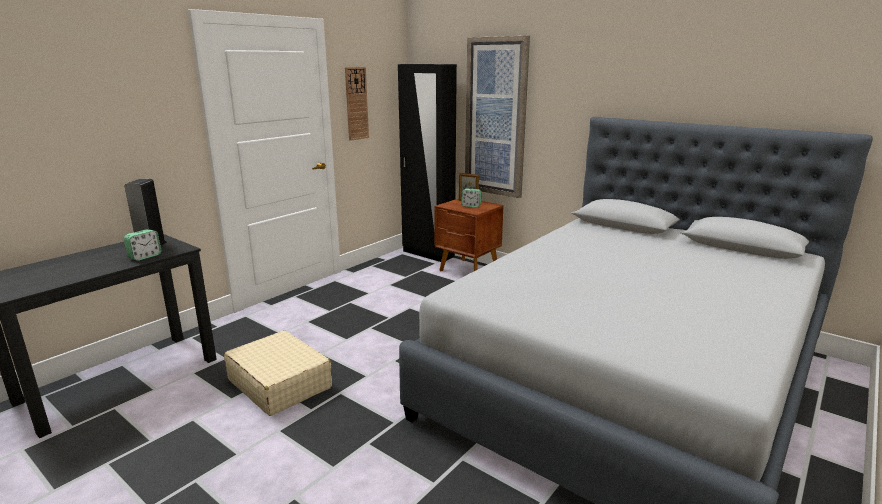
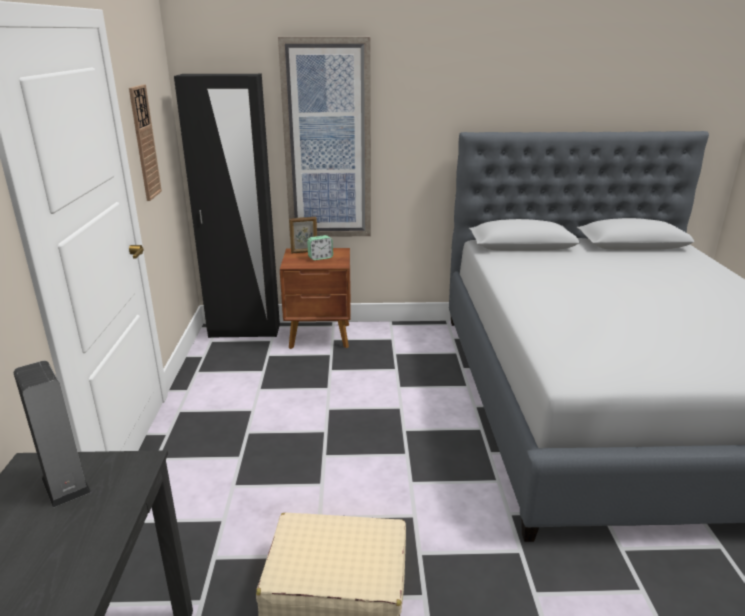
camera: 40 degrees left, 5 degrees up
(145, 256) = (104, 509): alarm clock -> none

